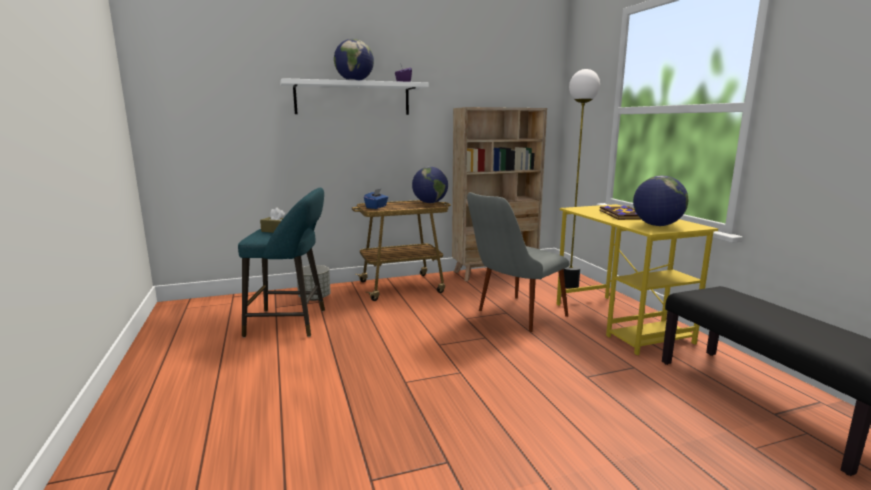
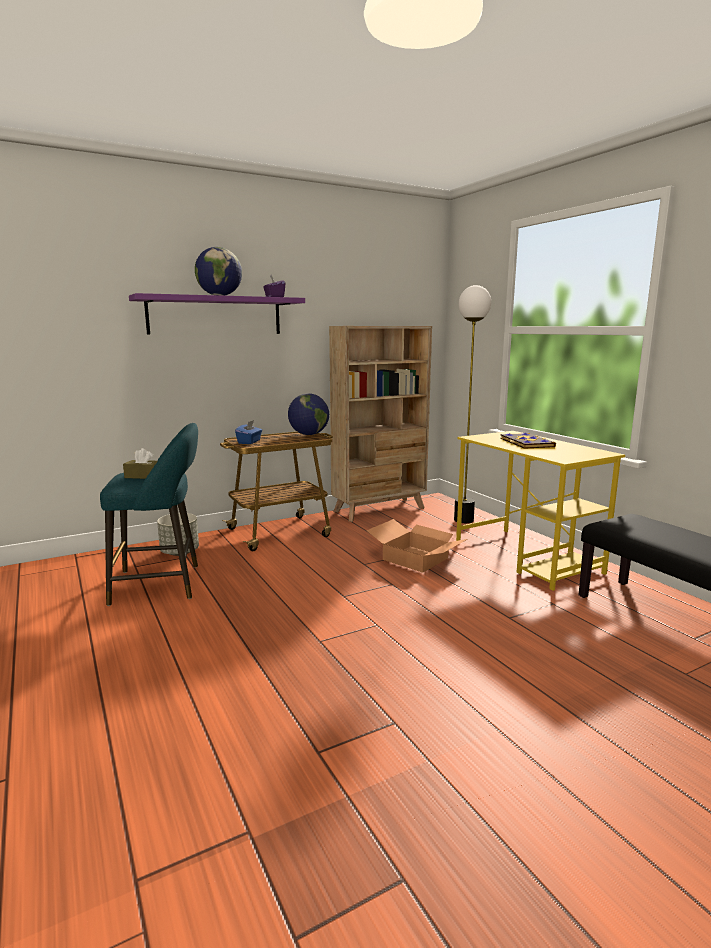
camera: 10 degrees left, 0 degrees up
(353, 98) = (215, 315): white shelf -> purple shelf
(512, 317) = (414, 559): grey chair -> cardboard box
(657, 225) = (566, 453): globe -> none

